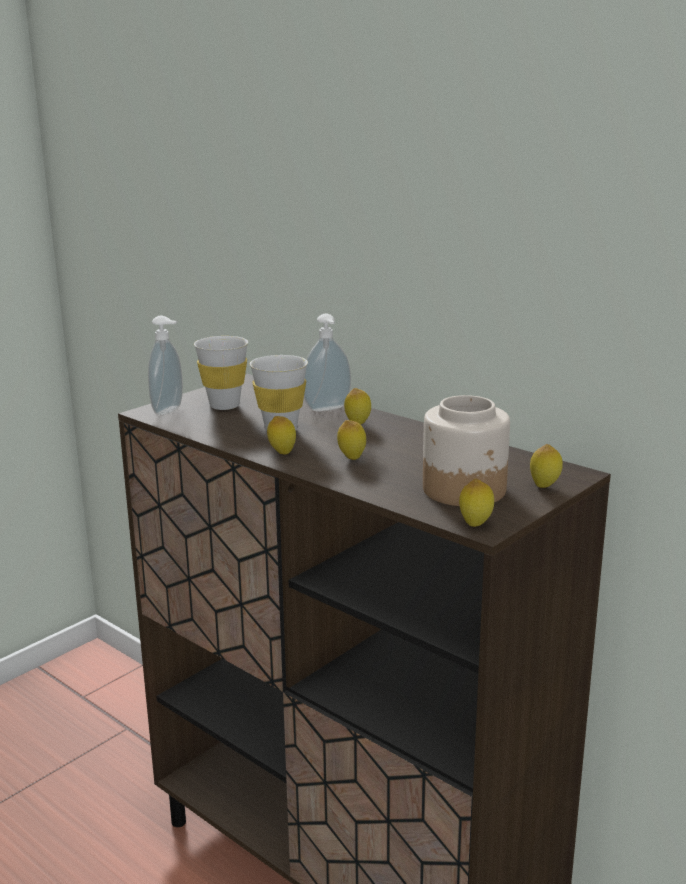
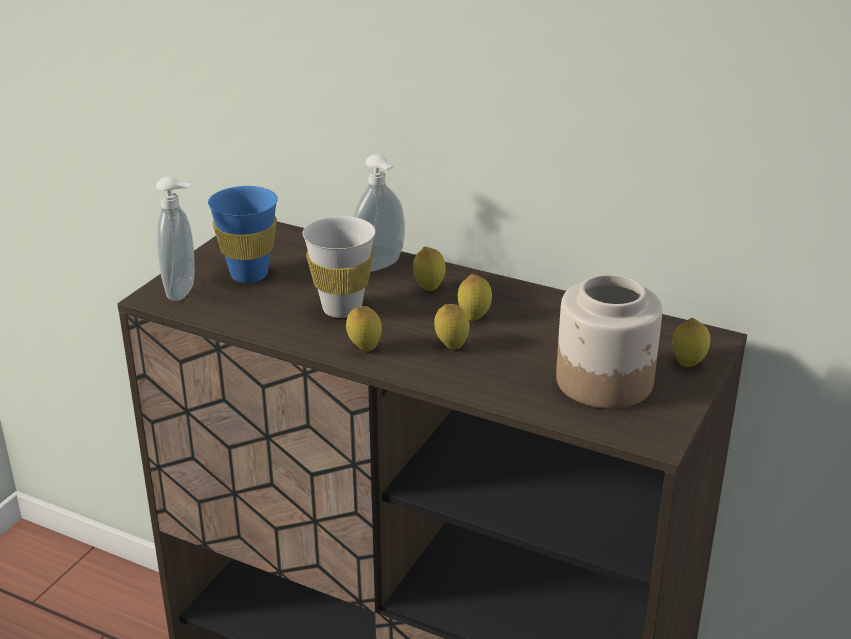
camera: 15 degrees left, 10 degrees up
(224, 405) = (249, 274): white cup -> blue cup
(475, 524) = (643, 434): lemon -> lemon (474, 317)

